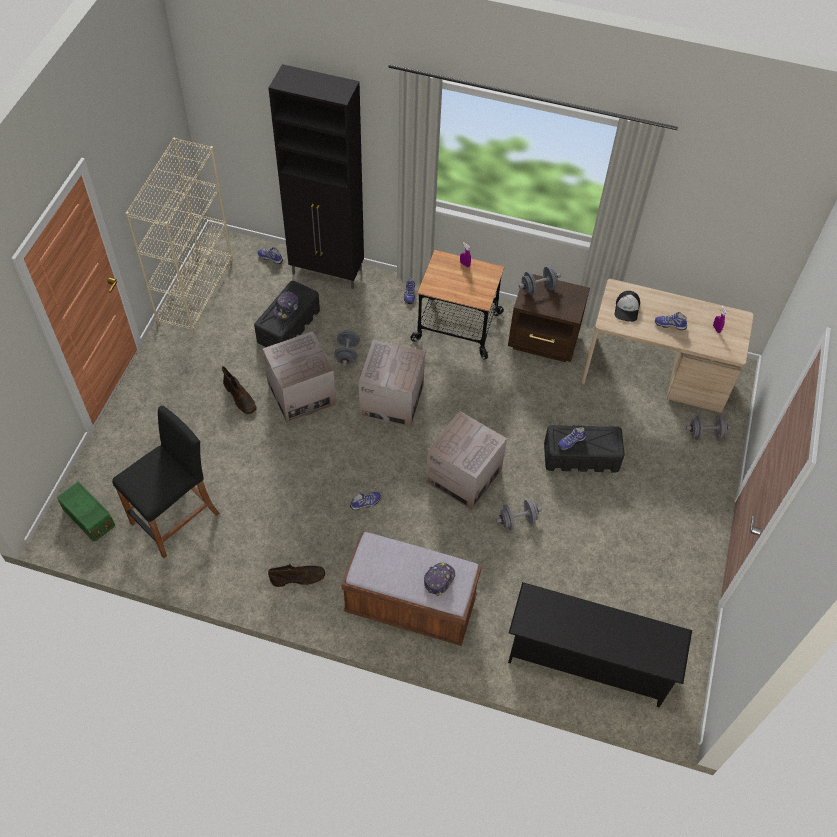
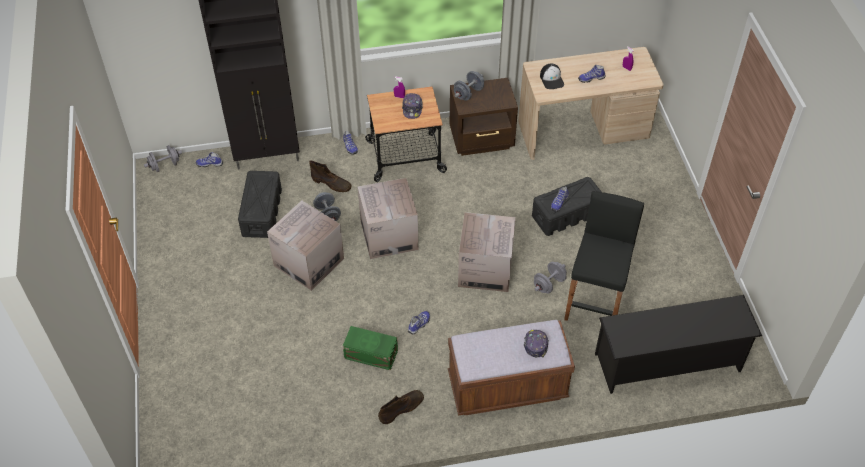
camera: 25 degrees left, 5 degrees down
(89, 519) = (184, 446): green storage box -> green storage box (371, 355)
(176, 518) = (264, 410): black stool -> black stool (595, 300)
(195, 291) = (158, 217): beige bookcase -> none
(240, 398) = (257, 288): brown boot -> brown boot (332, 183)
(286, 308) = (259, 195): cap -> cap (412, 109)
(705, 434) = (647, 158): grey dumbbell -> grey dumbbell (165, 165)

